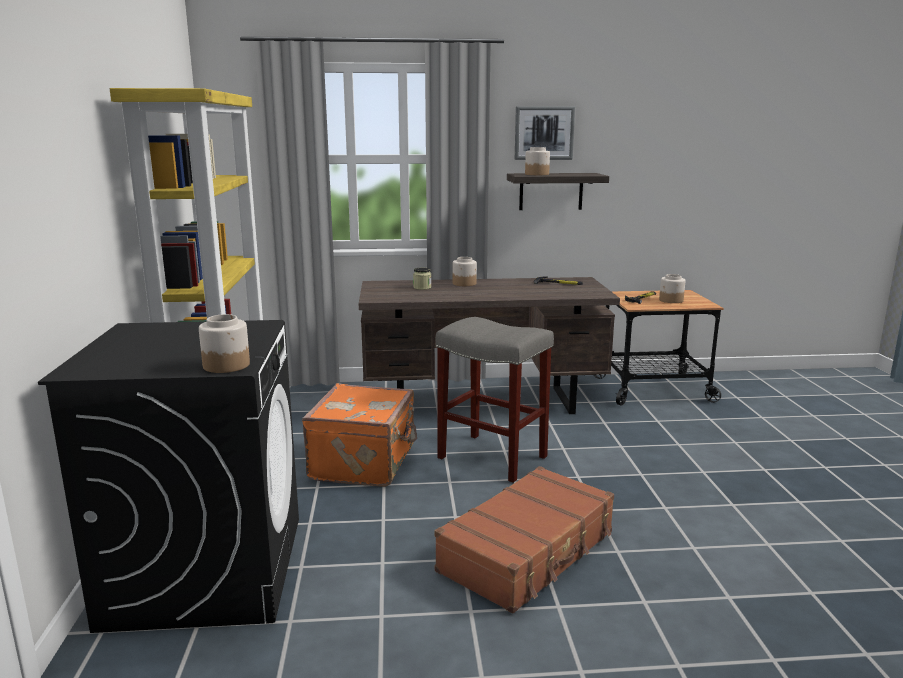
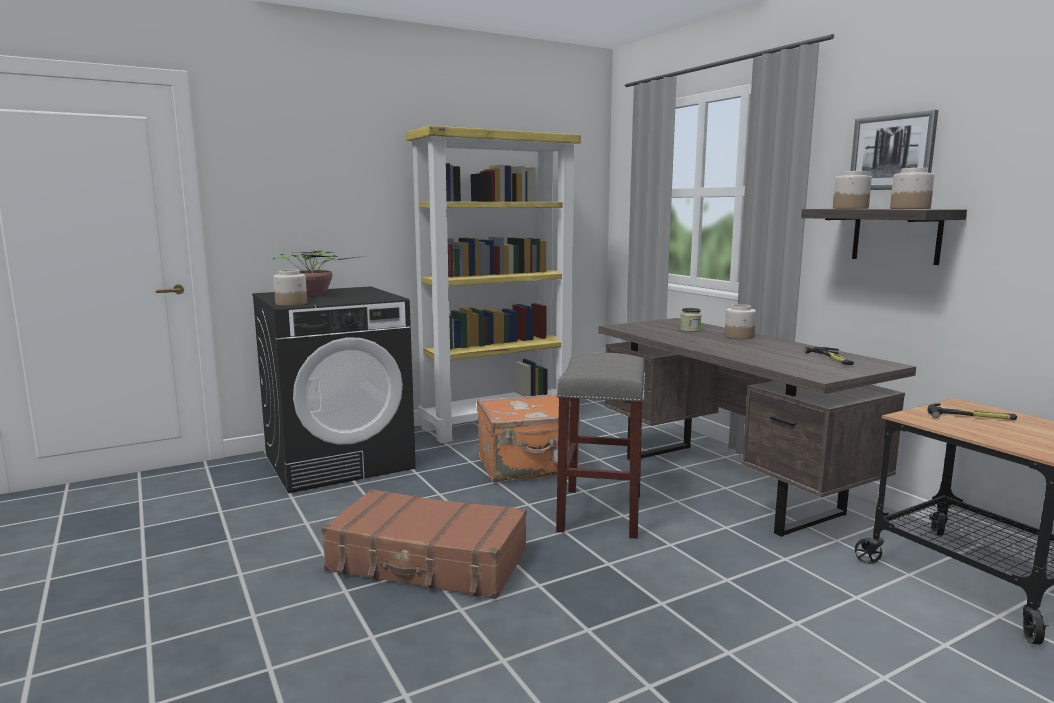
camera: 65 degrees right, 5 degrees down
(149, 350) = (316, 294): none -> potted plant
(671, 300) = (1008, 431): jar -> jar (909, 208)

